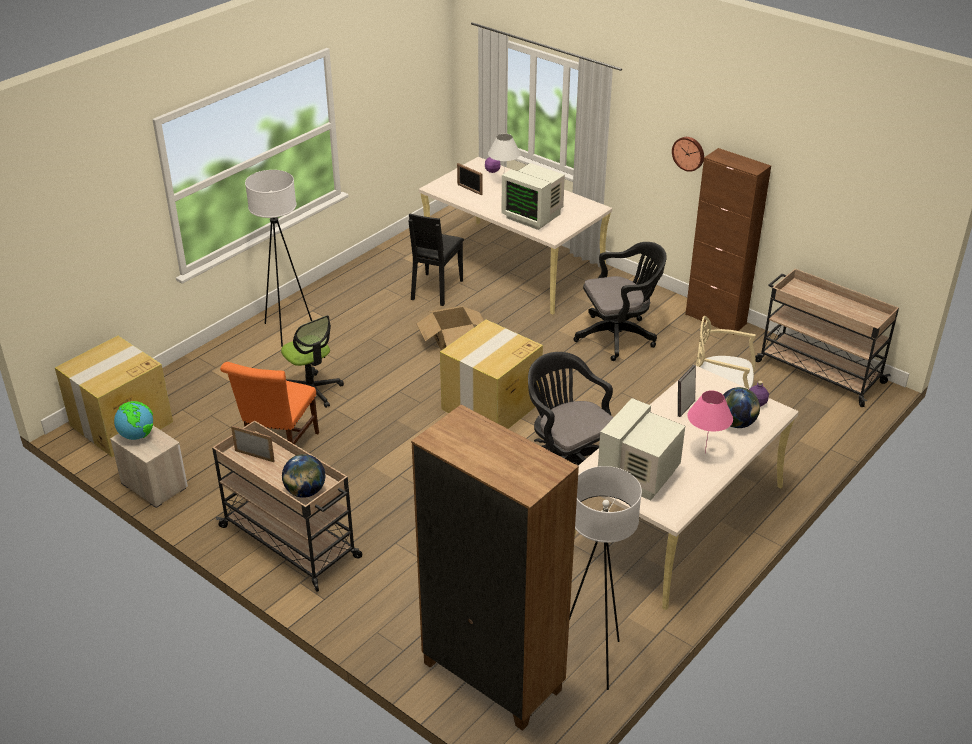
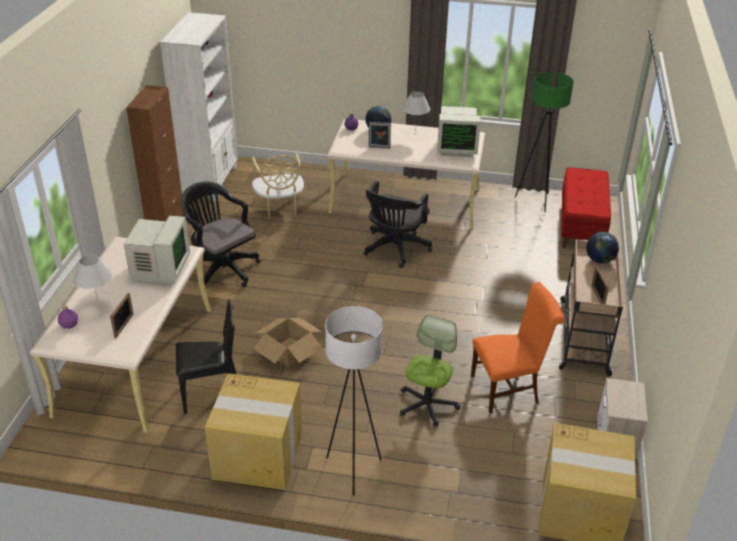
camera: 120 degrees left, 0 degrees up
(137, 435) = (627, 406): globe -> none
(490, 406) = (362, 301): cardboard box -> cardboard box (259, 456)
(492, 675) = (581, 226): brown bookcase -> red bench
(593, 660) = (536, 201): white floor lamp -> green floor lamp
(689, 153) = (113, 135): wall clock -> none
(704, 453) = (415, 134): pink table lamp -> white table lamp
(817, 371) = (211, 181): beige cart -> white bookcase

